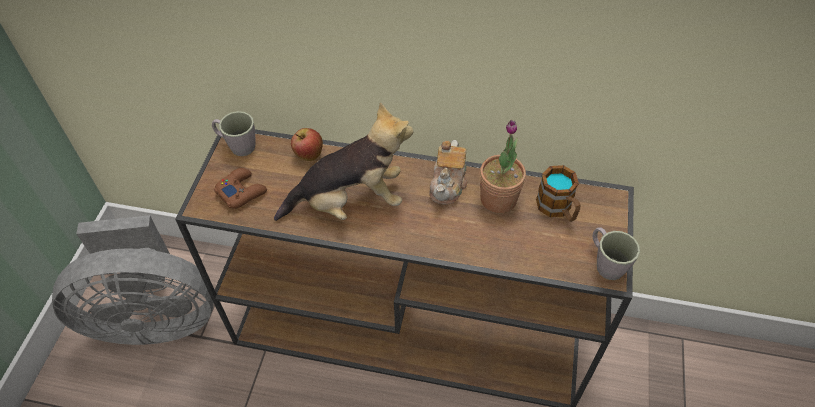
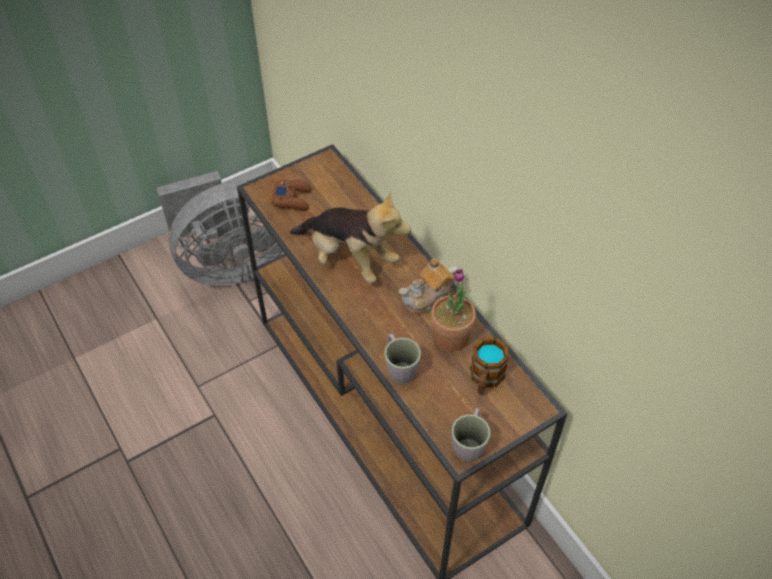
camera: 45 degrees right, 0 degrees up
(154, 317) = (234, 264): grey fan -> grey fan turned 60 degrees counterclockwise
(237, 145) = (324, 165): grey mug -> grey mug (399, 367)
(308, 155) = (361, 206): apple -> none

